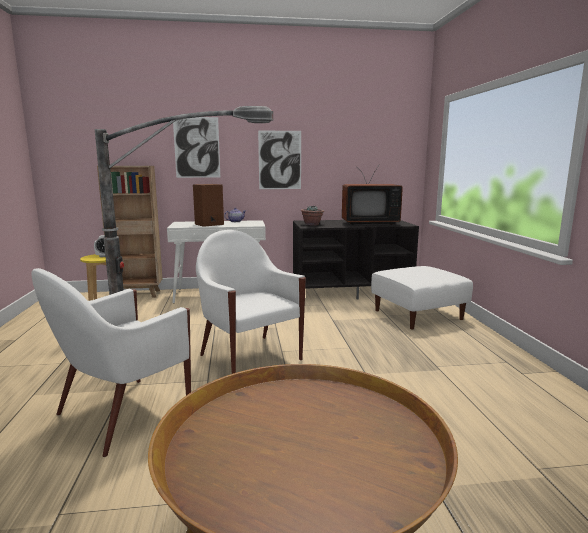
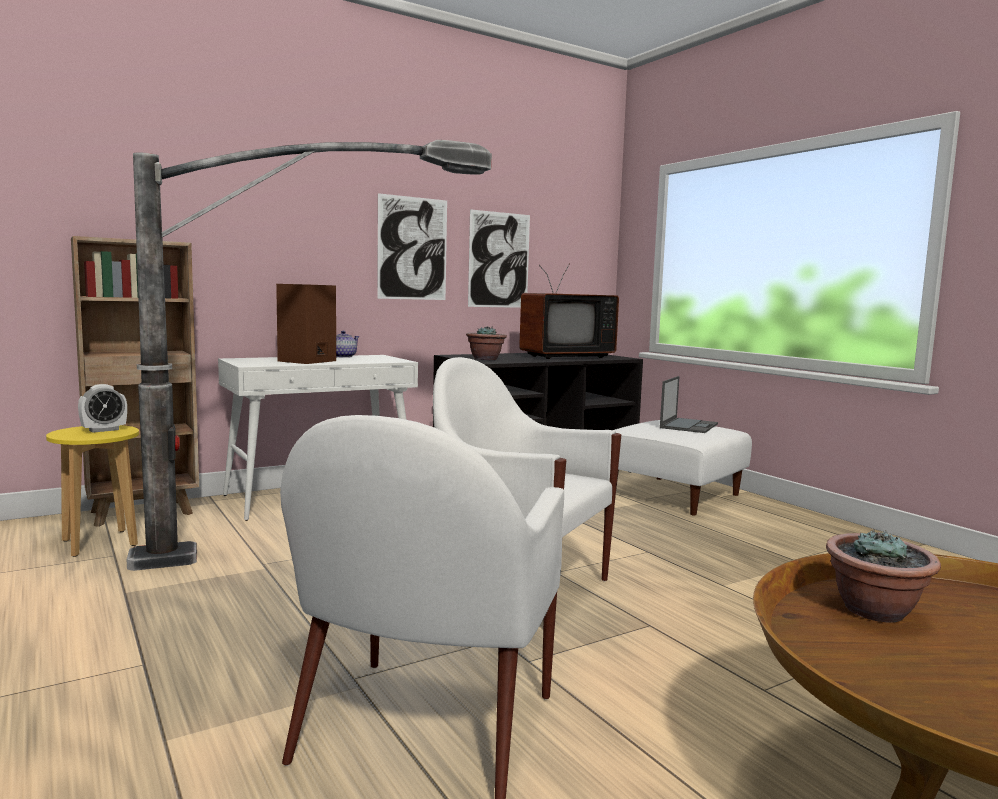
camera: 25 degrees left, 5 degrees down
(197, 147) = (267, 215): picture -> picture (499, 260)
(290, 401) = (875, 611): none -> potted plant
(431, 271) = (689, 425): none -> laptop

